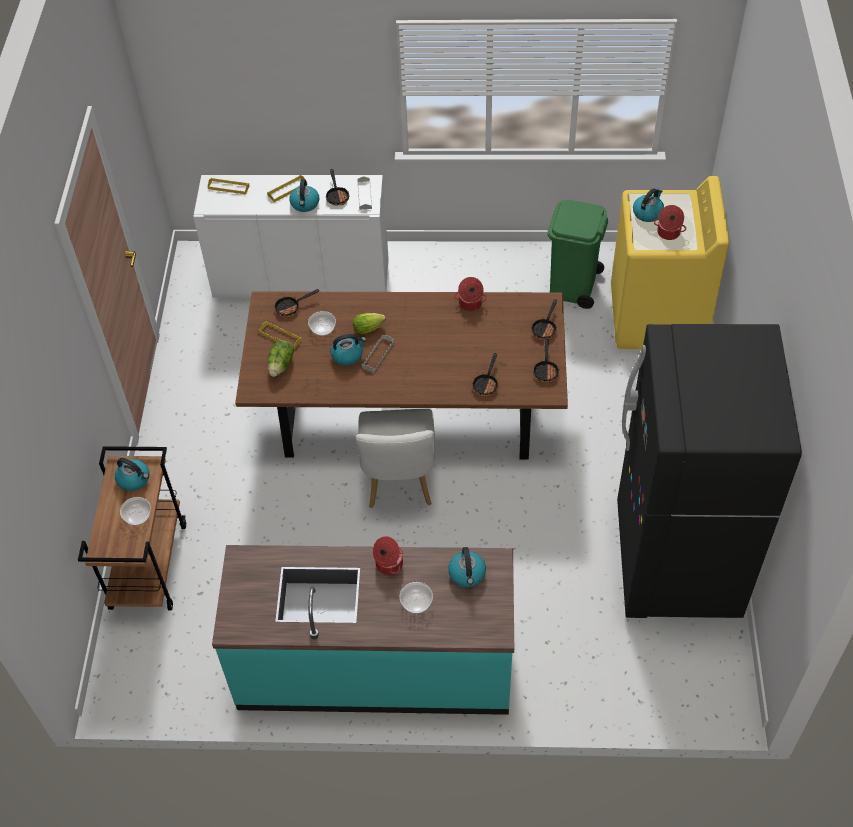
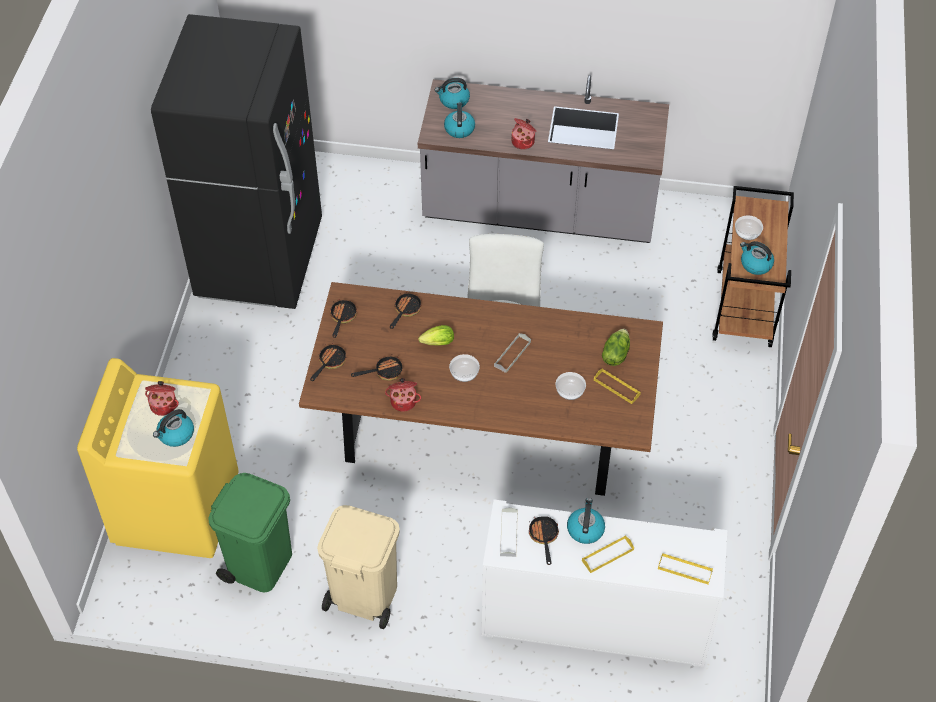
camera: 175 degrees left, 0 degrees up
(291, 308) = (604, 420): frying pan -> frying pan (384, 372)
(347, 355) = (544, 357): kettle -> kettle (453, 101)
(370, 328) = (518, 385): lettuce -> lettuce (436, 343)
(375, 665) = (539, 211): turquoise counter -> grey counter
(416, 602) = (504, 114): bowl -> bowl (464, 373)
(484, 275) = (363, 595): none -> beige trash can

